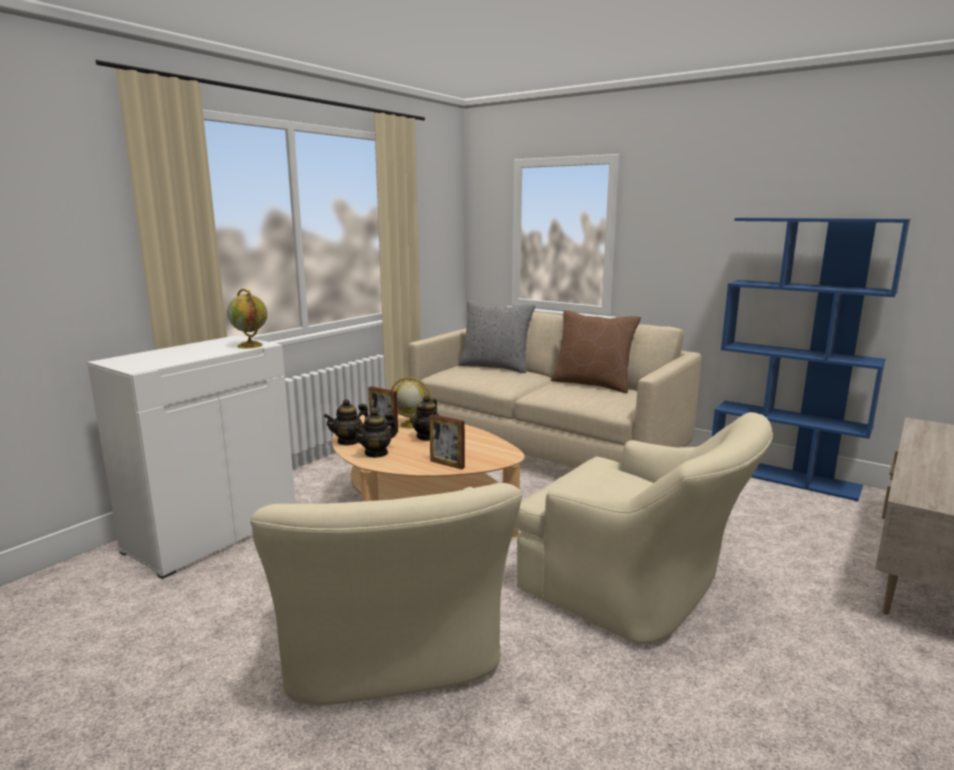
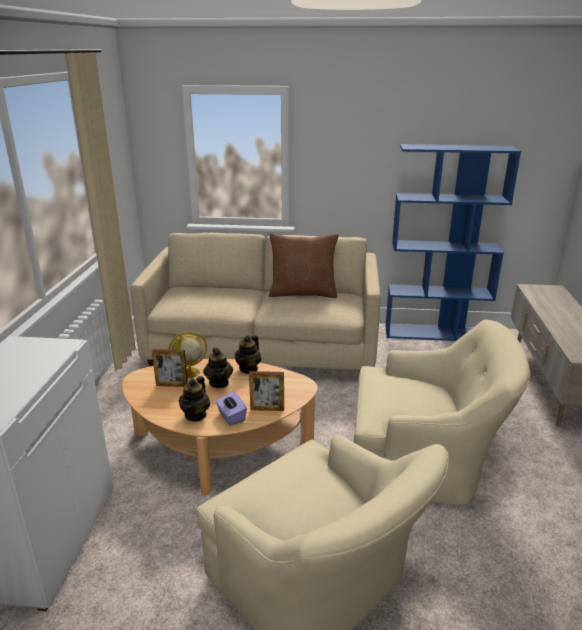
camera: 30 degrees left, 10 degrees up
(250, 346) = (58, 350): globe -> none
(348, 441) = (155, 409): teapot -> teapot (248, 368)
(405, 461) = (231, 417): none -> purple tissue box
(495, 367) = (206, 289): grey pillow -> none

